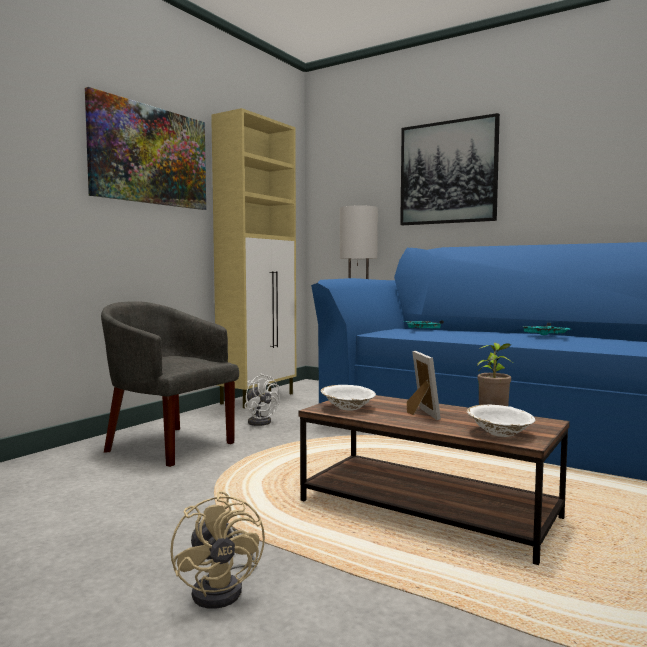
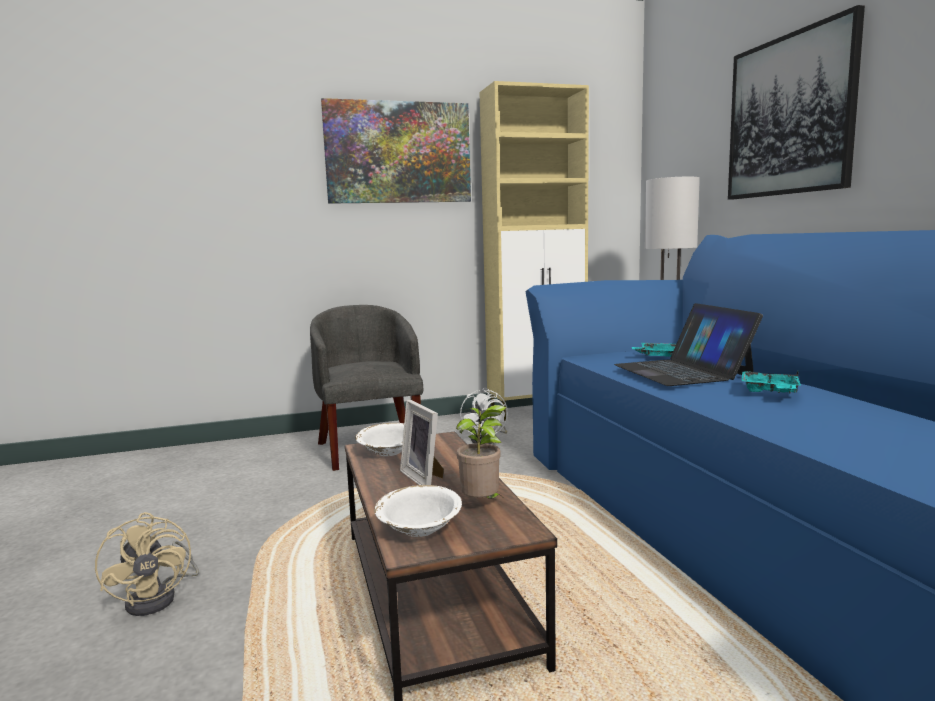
camera: 40 degrees right, 5 degrees up
(224, 589) = (159, 597): beige fan -> beige fan turned 45 degrees counterclockwise
(420, 414) = (425, 478): picture frame -> picture frame turned 120 degrees clockwise
(469, 332) = (682, 371): none -> laptop

